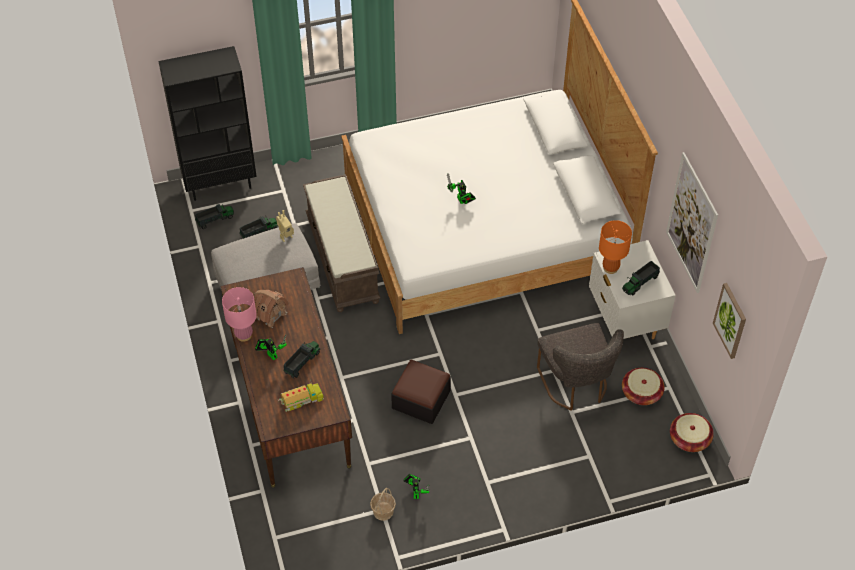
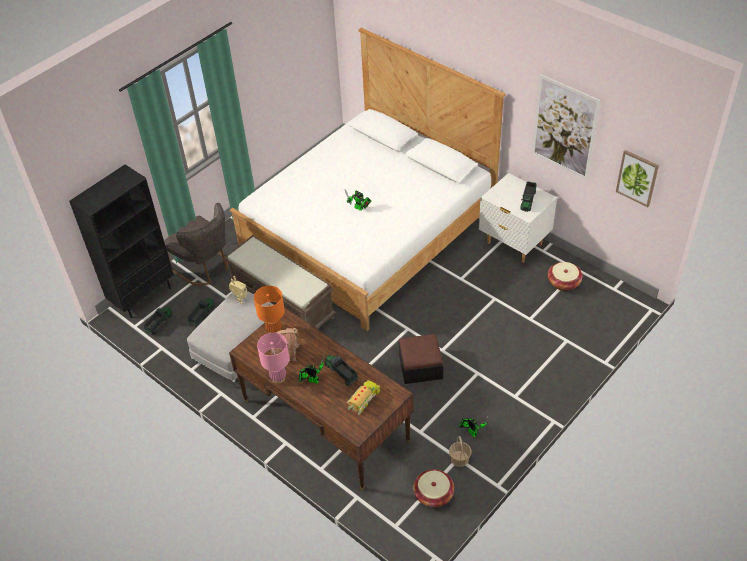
camera: 30 degrees left, 5 degrees down
(302, 362) = (341, 373): toy truck -> toy truck turned 45 degrees counterclockwise
(576, 386) = (518, 300): grey chair -> grey chair (205, 268)
(610, 268) = (500, 201): orange table lamp -> orange table lamp (274, 330)
(689, 439) = (619, 294): basket -> basket (433, 494)

